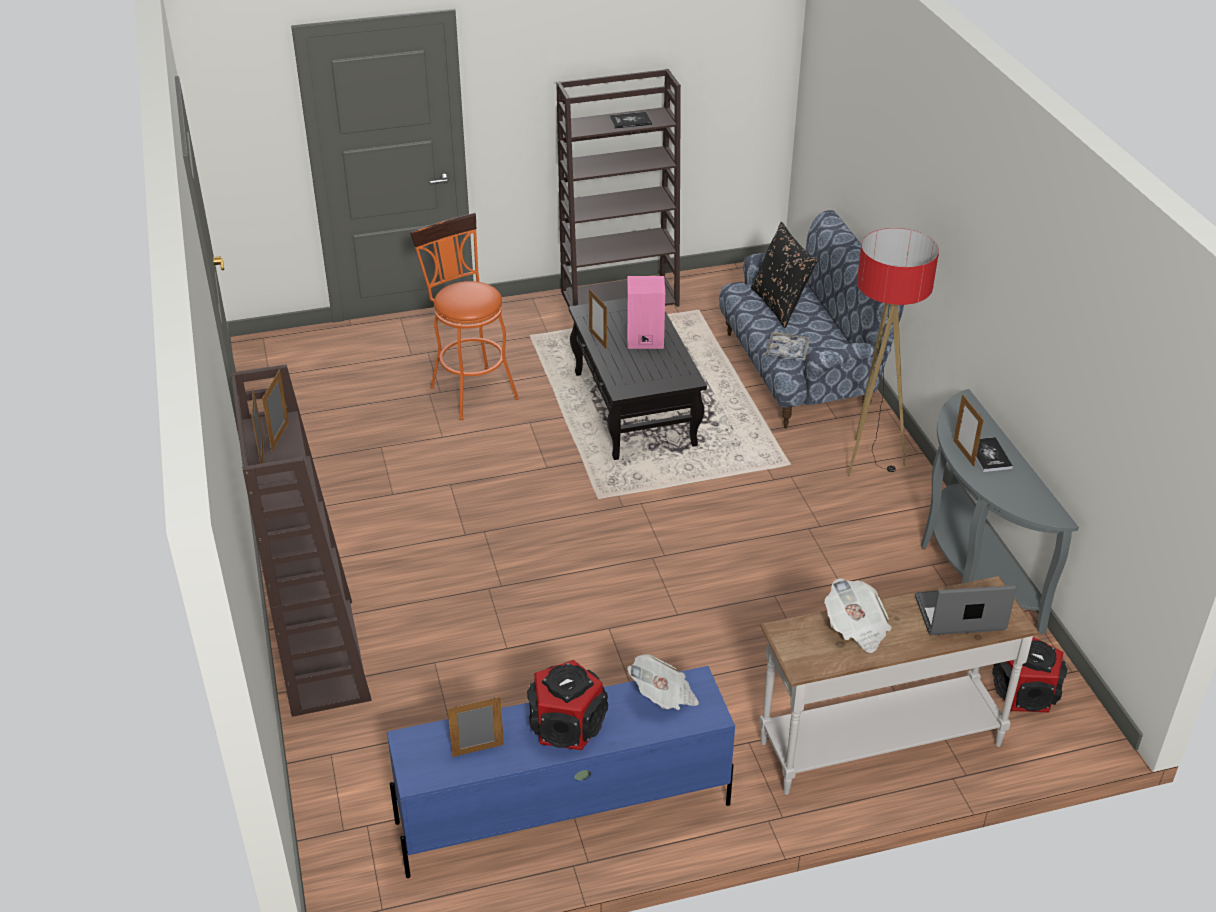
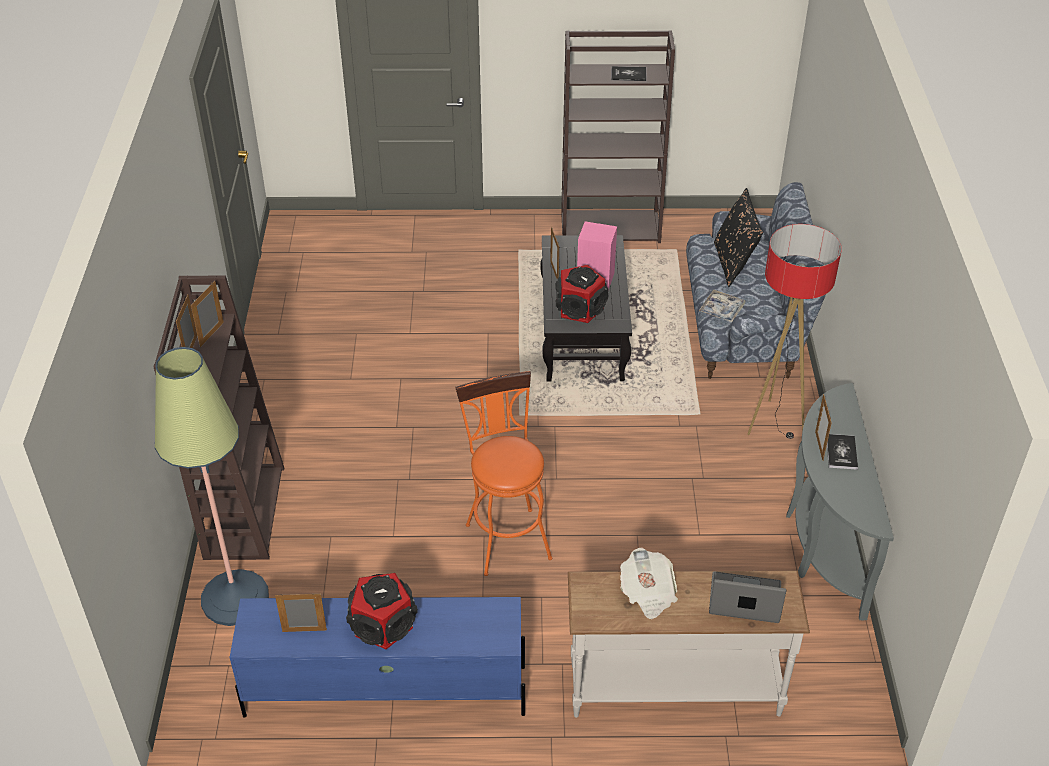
camera: 15 degrees right, 5 degrees up
(347, 750) = (235, 598): none -> floor lamp
(470, 389) = (449, 292): orange stool -> orange stool (505, 535)
(663, 696) = (472, 616): newspaper -> none
(1024, 692) = (823, 672): speaker -> speaker (579, 308)

